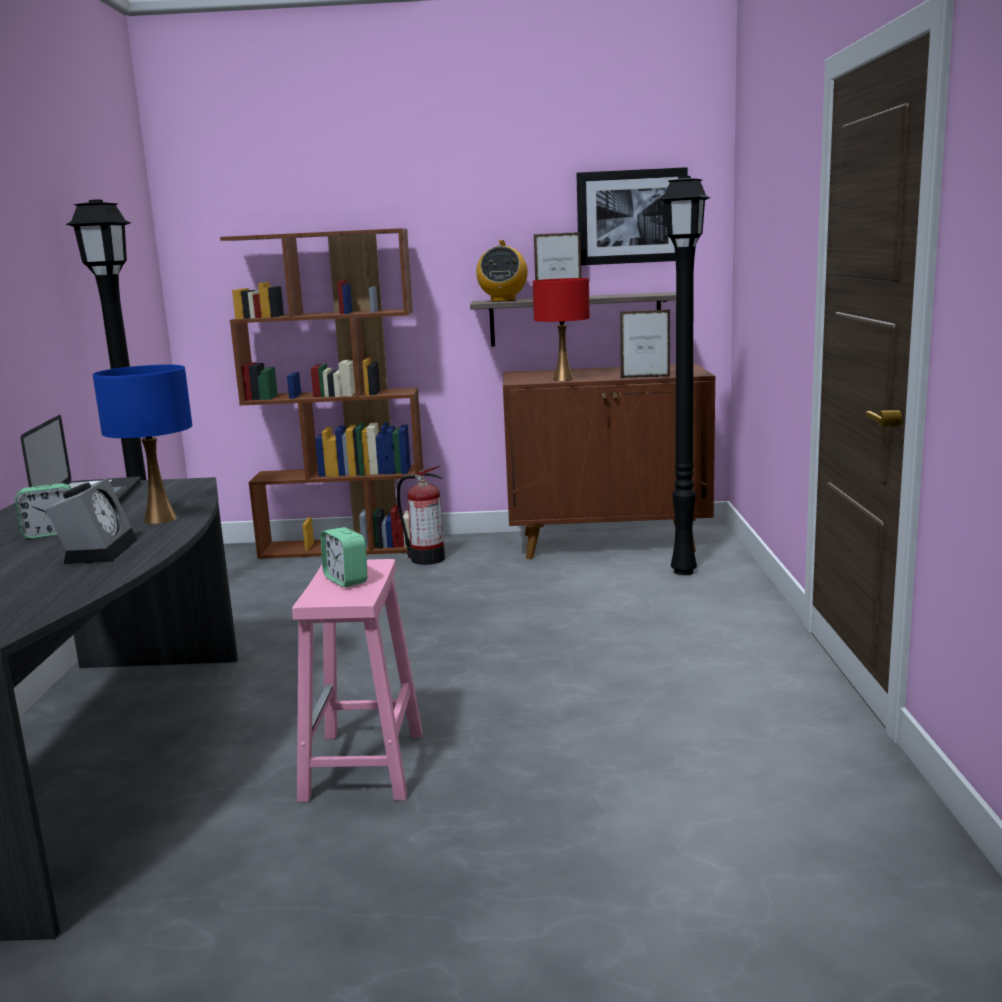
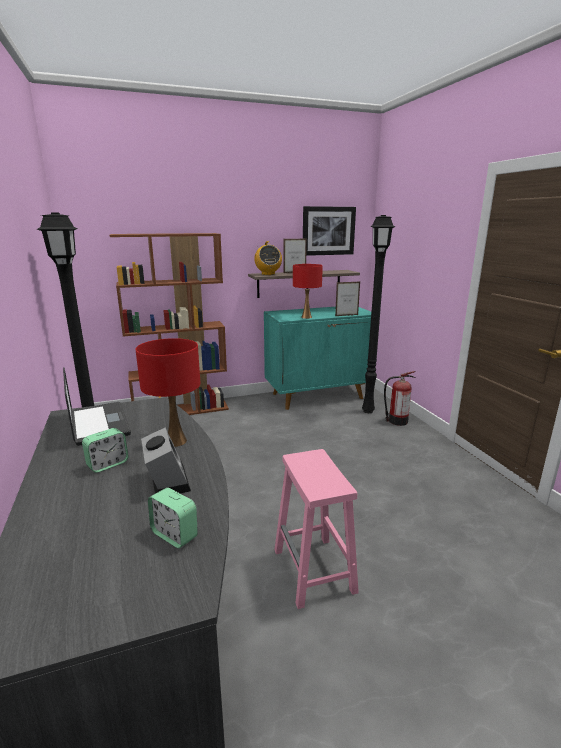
camera: 20 degrees left, 5 degrees up
(160, 519) = (176, 441): blue table lamp -> red table lamp
(346, 580) = (315, 471): alarm clock -> alarm clock (174, 535)
(425, 559) = (233, 414): fire extinguisher -> fire extinguisher (396, 421)
(608, 542) = (318, 396): brown cabinet -> turquoise cabinet

